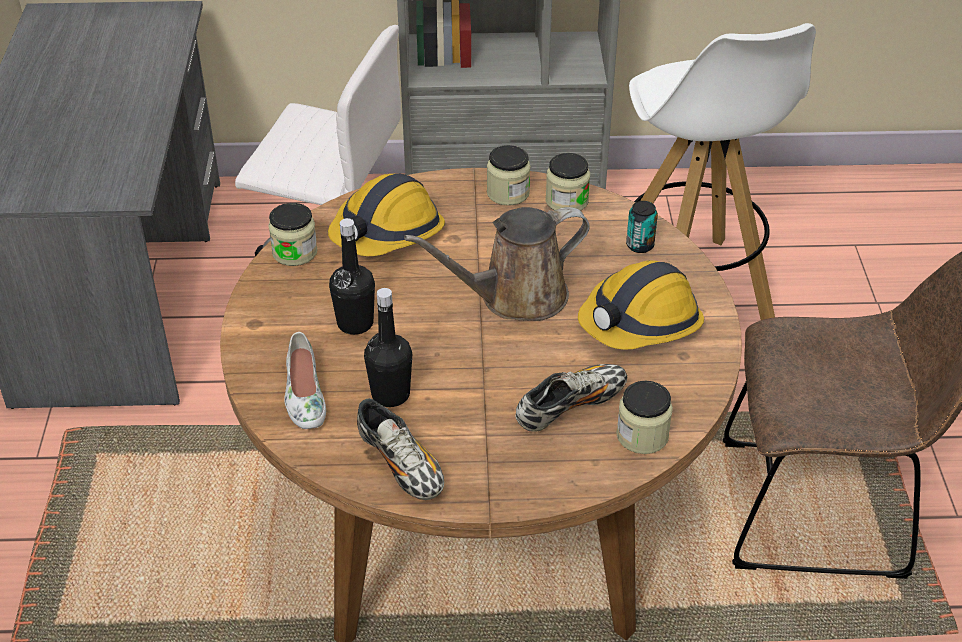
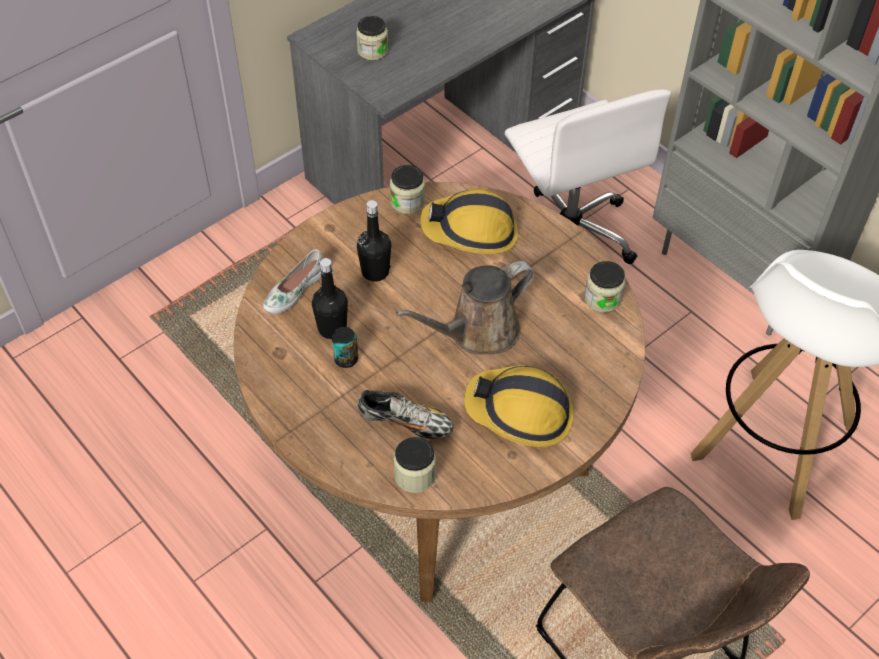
camera: 50 degrees right, 10 degrees up
(401, 465) = (280, 371): shoe -> none
(508, 193) = (576, 263): jar -> jar (372, 51)
(515, 297) = (477, 332): brown watering can -> brown watering can turned 60 degrees counterclockwise
(640, 245) = (599, 366): can -> can (346, 359)

